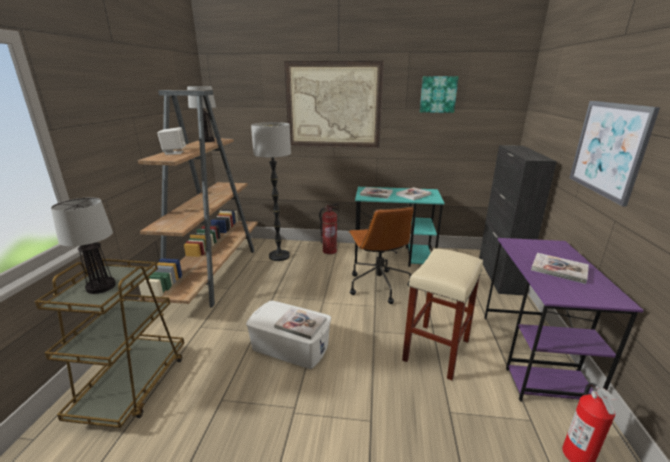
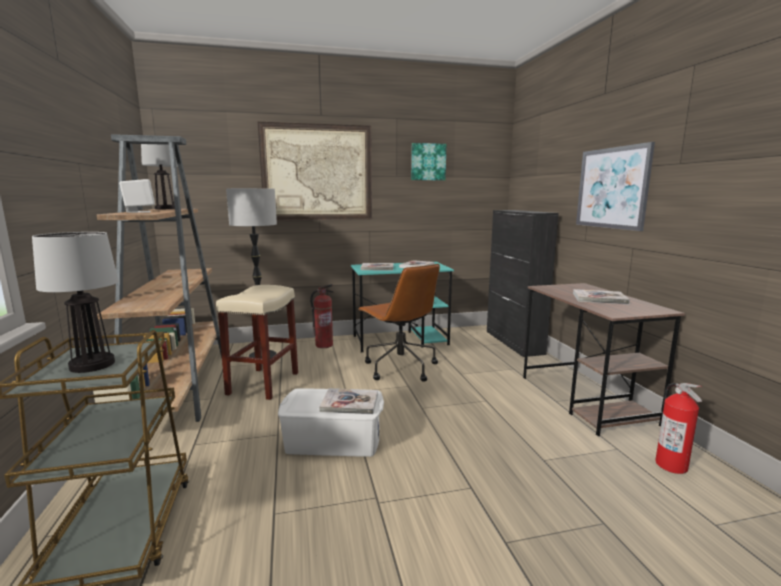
camera: 20 degrees left, 10 degrees down
(436, 349) = (496, 411): beige stool -> beige stool (263, 383)
(533, 356) = (585, 400): purple desk -> brown desk

